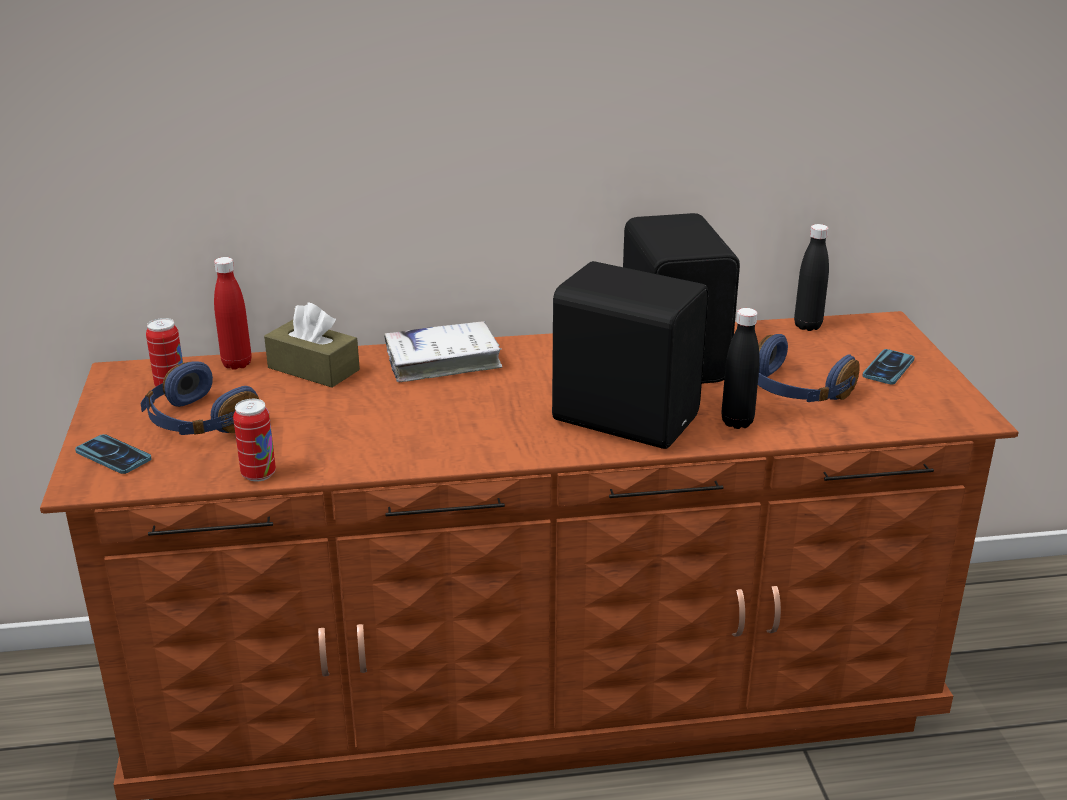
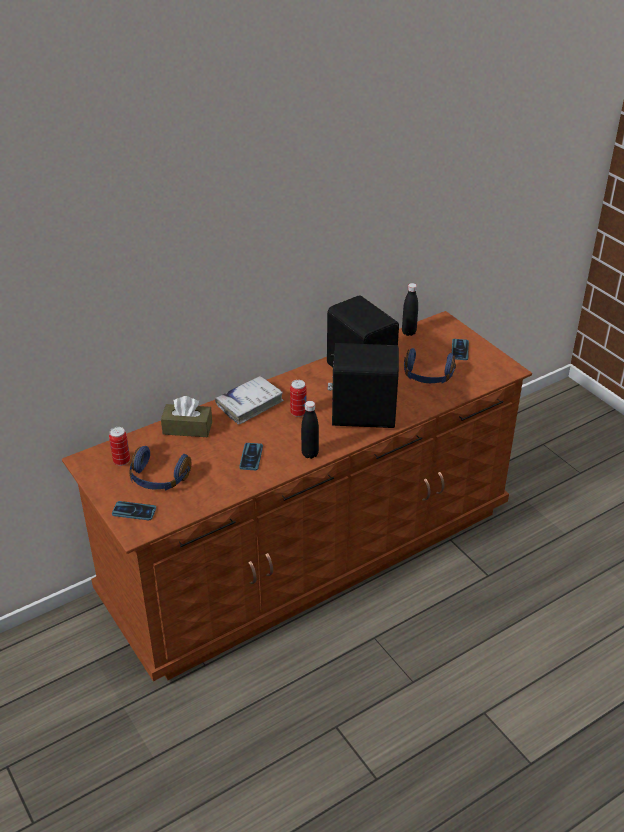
camera: 25 degrees left, 10 degrees up
(237, 364) = (143, 436): red bottle -> none
(258, 474) = (217, 499): can -> can (298, 413)
(374, 430) = (251, 457): none -> phone
(737, 422) = (413, 402): black bottle -> black bottle (310, 454)

